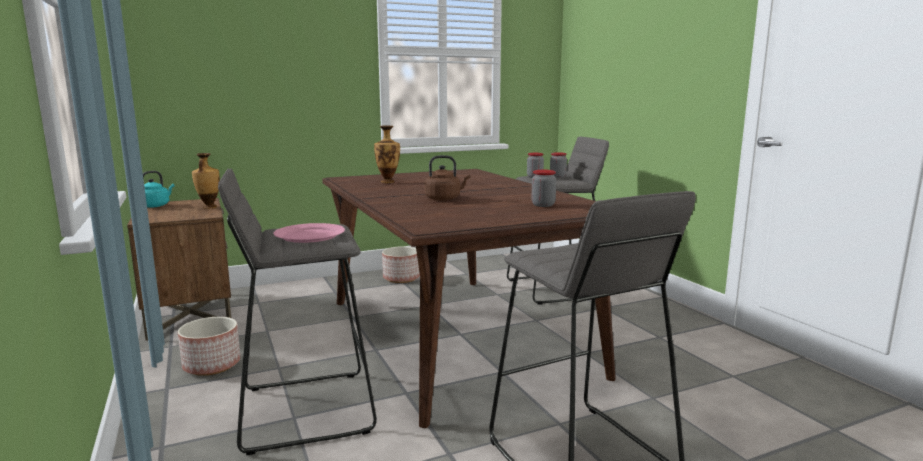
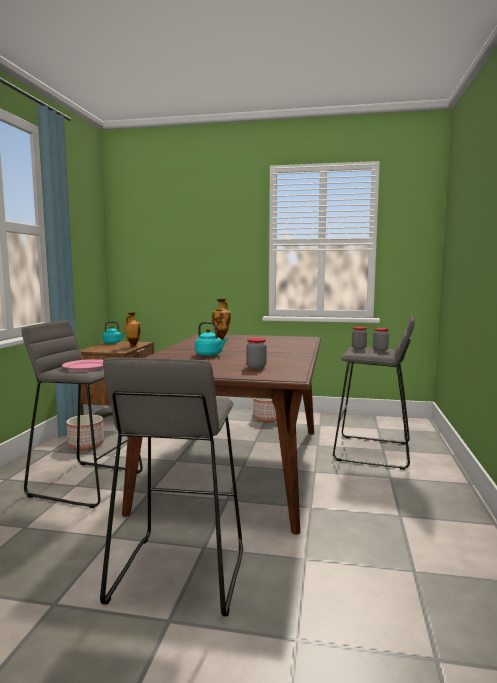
camera: 35 degrees right, 5 degrees down
(444, 199) = (210, 354): brown kettle -> turquoise kettle

